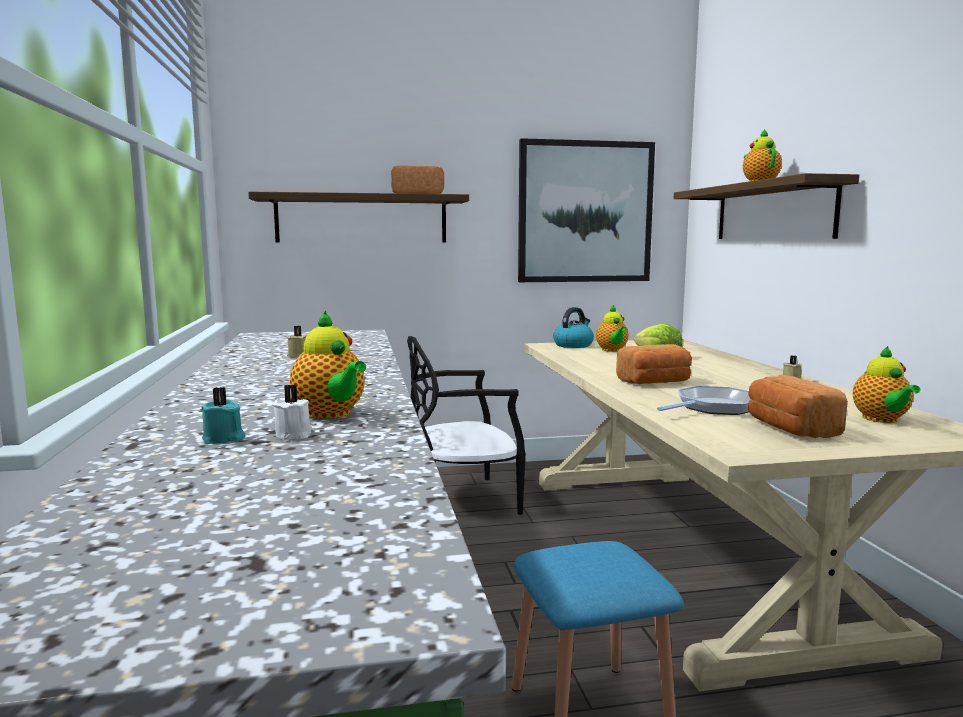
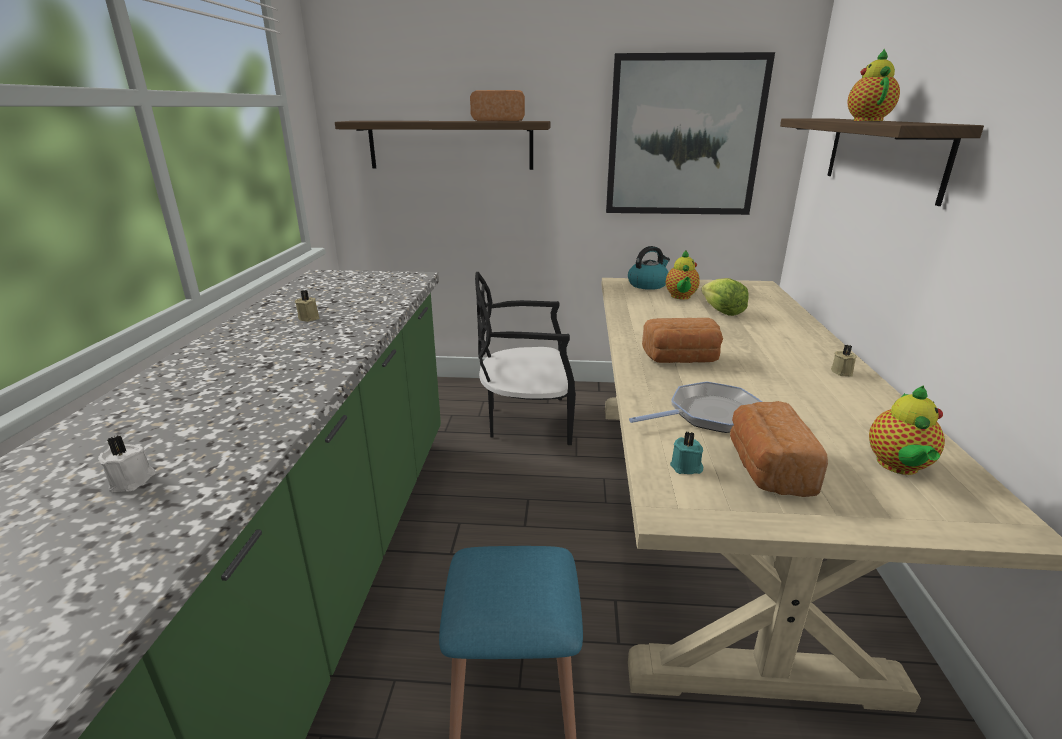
camera: 15 degrees right, 15 degrees up
(224, 439) = (67, 479): turquoise candle -> turquoise candle (686, 467)
(331, 414) = (208, 442): teapot -> none

